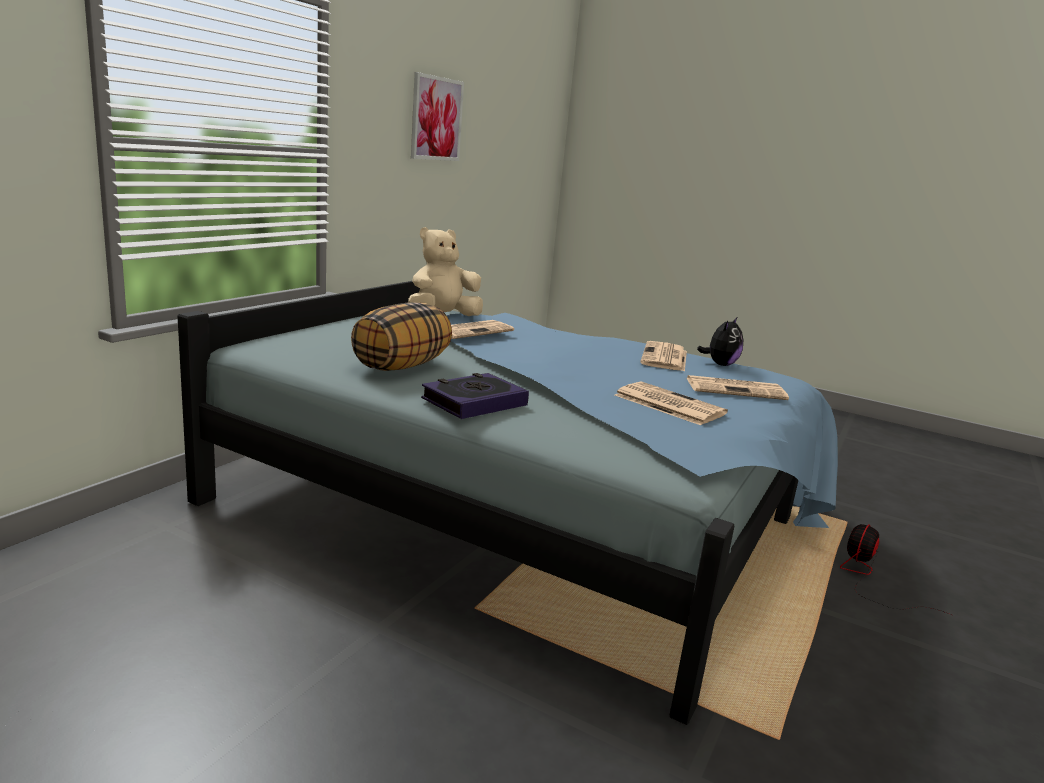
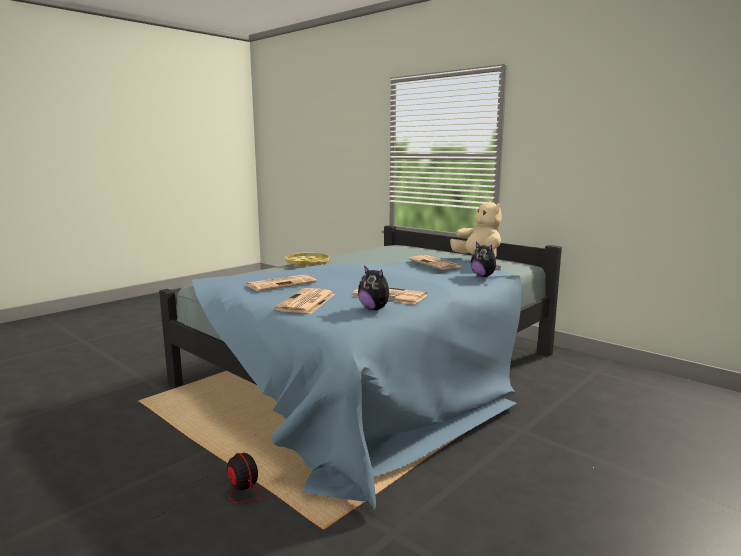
camera: 105 degrees right, 5 degrees down
(401, 366) = (365, 257): pillow -> none
(436, 119) = (623, 123): picture -> none
(474, 402) = (307, 263): book -> yellow tray
(527, 322) = (483, 276): none -> plush toy

